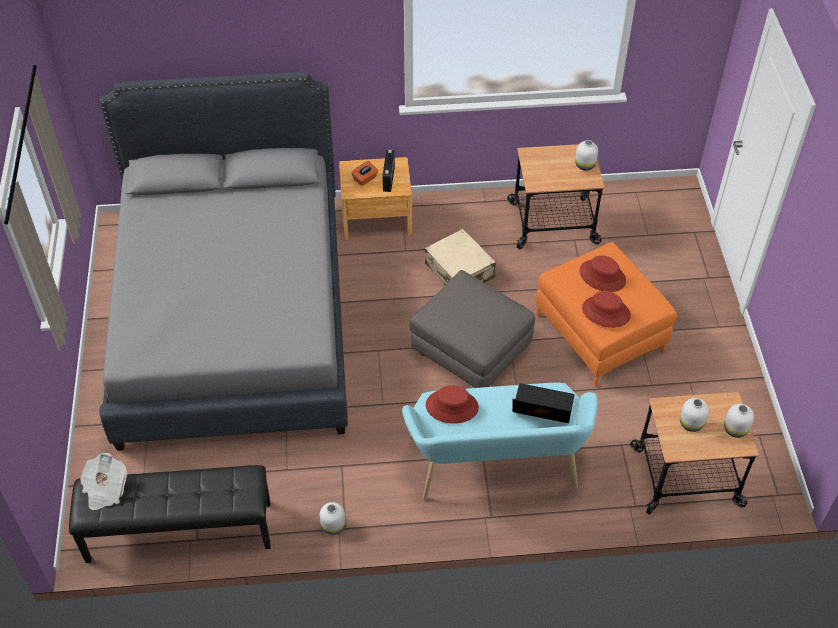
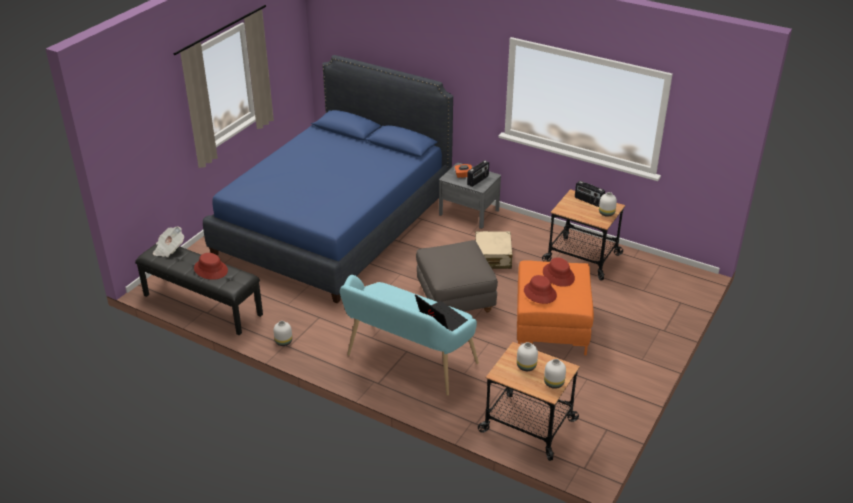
camera: 35 degrees right, 15 degrees down
(233, 317) = (335, 224): grey bed -> blue bed
(376, 218) = (469, 212): brown nightstand -> grey nightstand
(452, 406) = (387, 294): red hat -> red hat (211, 269)
(552, 156) = (588, 201): none -> radio

